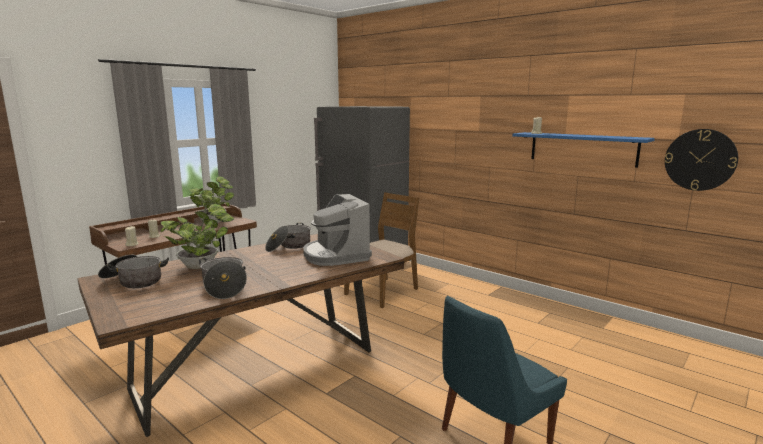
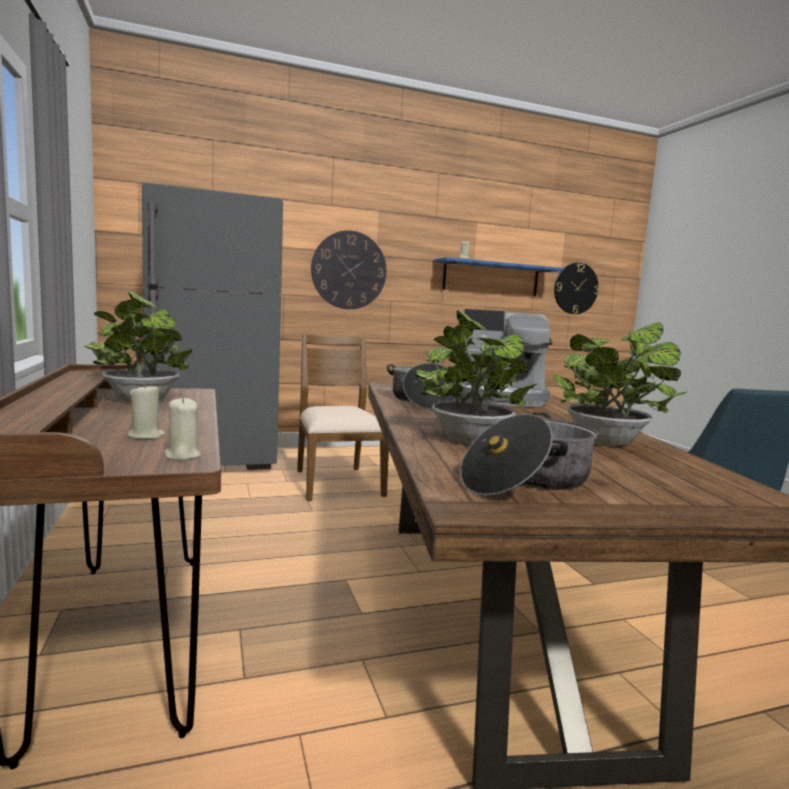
camera: 60 degrees left, 5 degrees down
(224, 287) = (609, 443): cooking pot -> potted plant
(458, 143) = (349, 270): none -> wall clock

